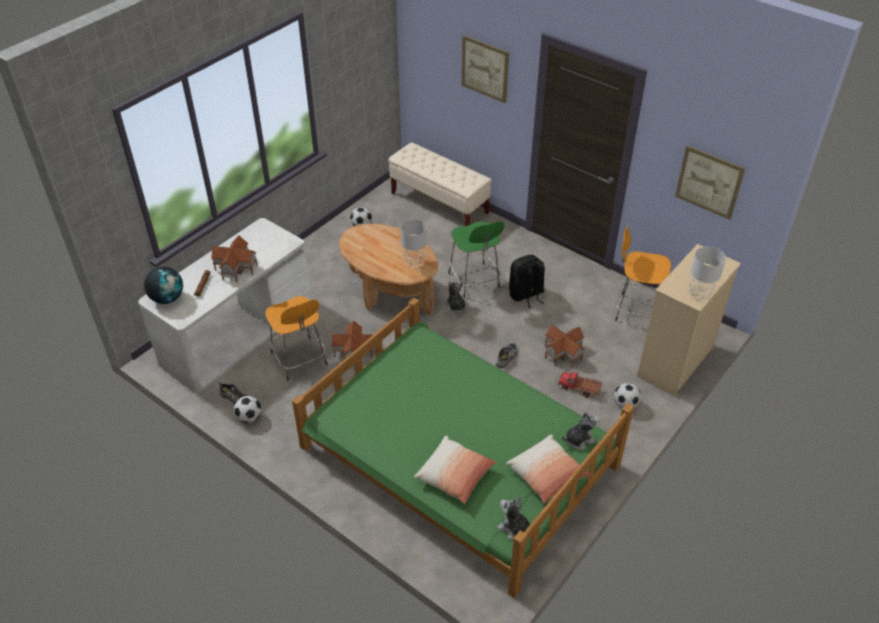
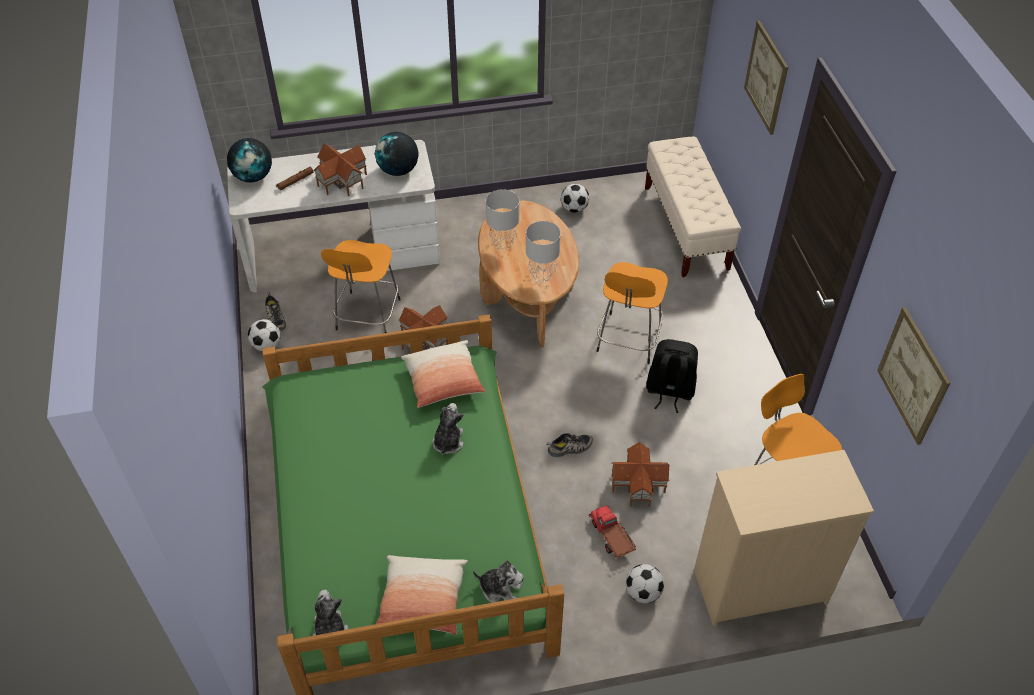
camera: 40 degrees right, 5 degrees up
(268, 243) = (398, 170): none -> globe
(455, 307) = (576, 356): plush toy -> plush toy (448, 442)
(455, 476) = (335, 532): pillow -> pillow (444, 382)
(474, 281) = (628, 340): green stool -> orange stool
(698, 295) = (764, 514): grey table lamp -> grey table lamp (502, 243)

